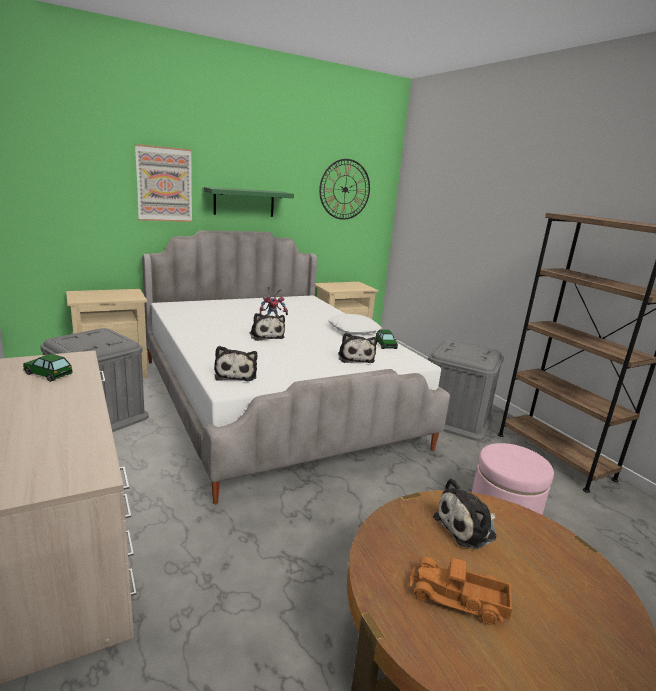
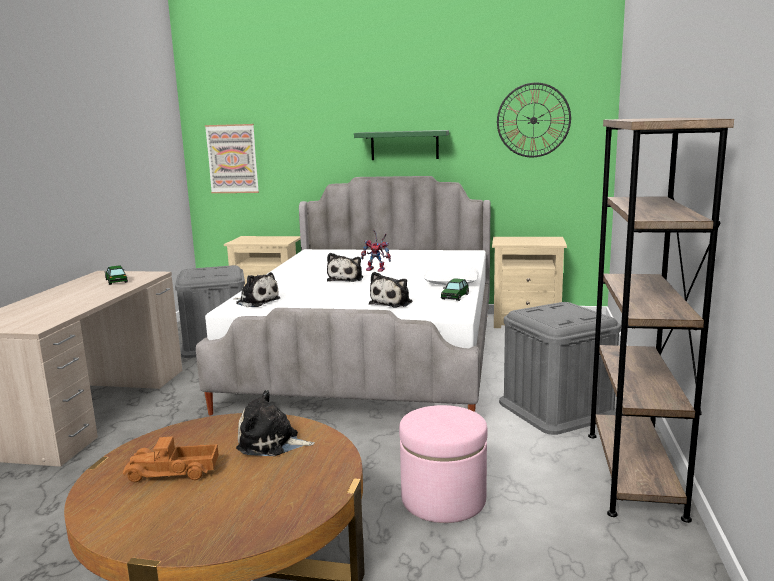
camera: 40 degrees right, 5 degrees down
(164, 184) = (323, 133): picture -> picture (232, 159)
(236, 374) = (256, 301): plush toy -> plush toy turned 90 degrees counterclockwise
(458, 599) = (173, 472): toy truck -> toy truck turned 60 degrees counterclockwise

